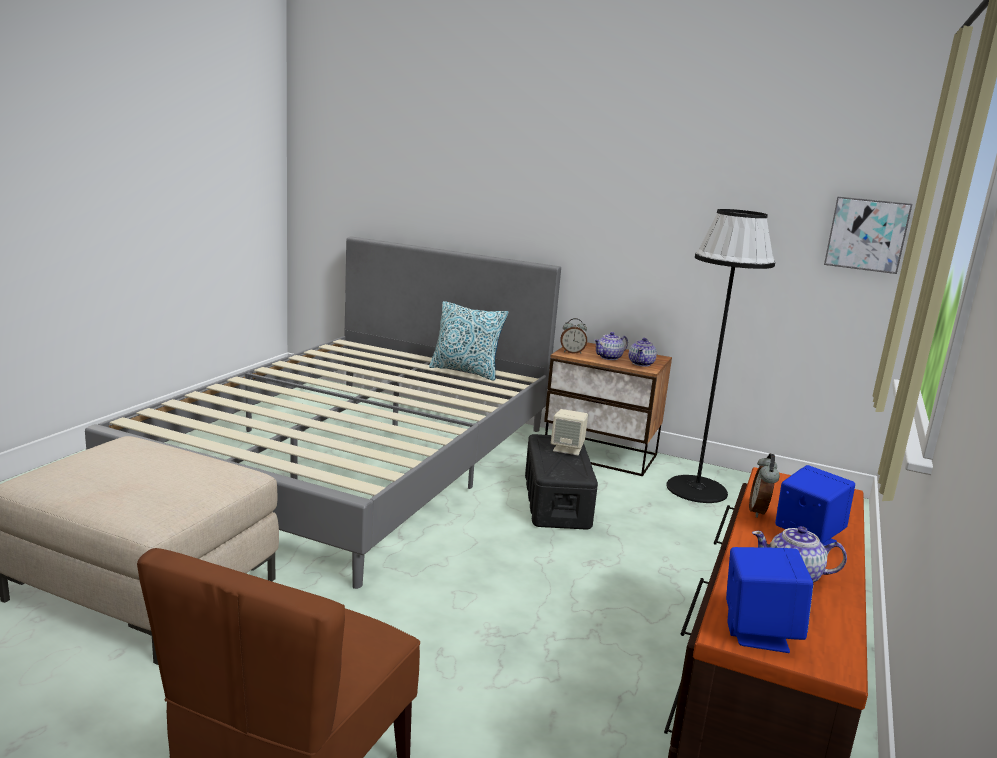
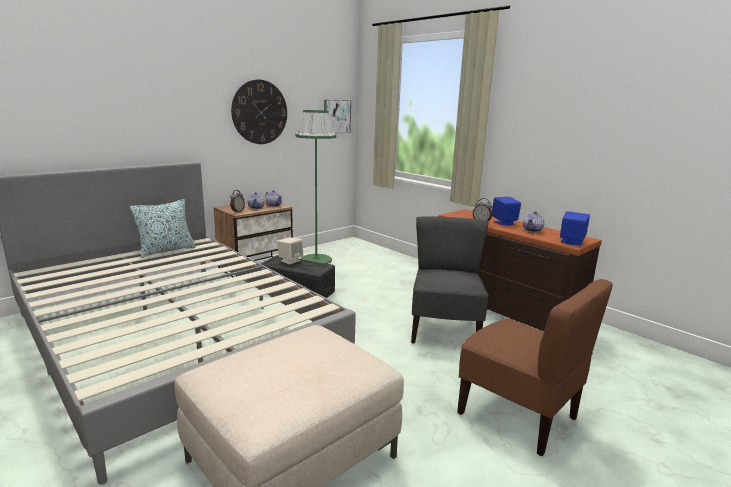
camera: 65 degrees left, 0 degrees up
(551, 666) = (444, 330): none -> grey chair
(683, 206) = (260, 112): none -> wall clock
(697, 489) = (316, 259): black floor lamp -> green floor lamp

